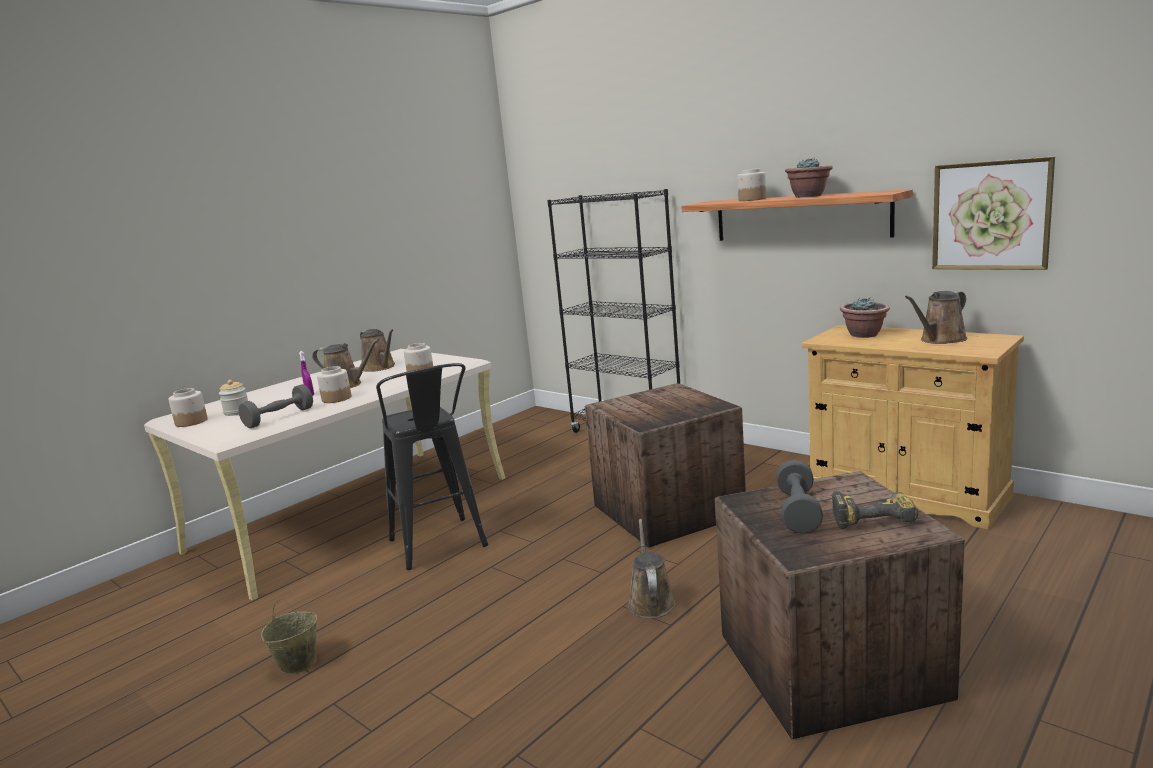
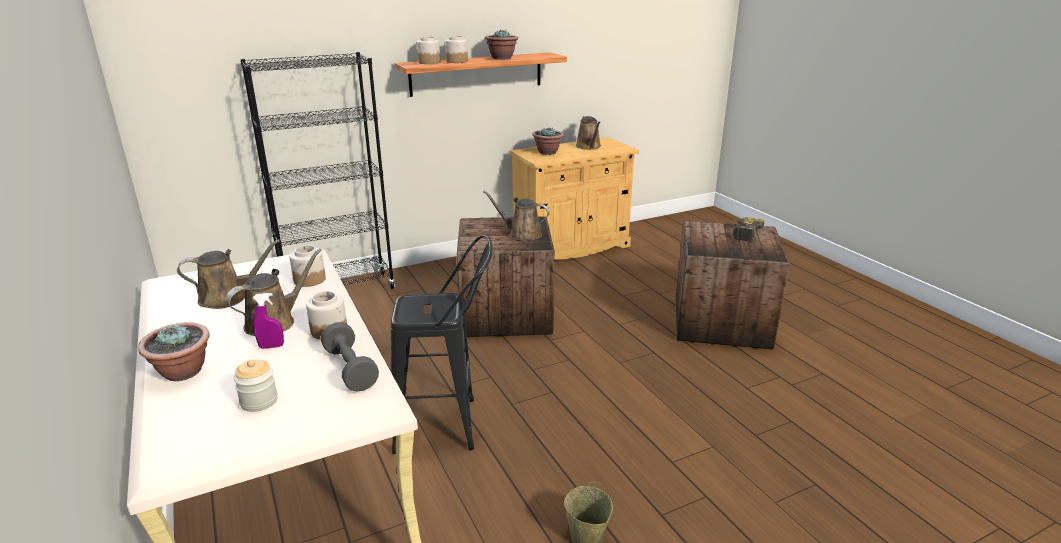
camera: 70 degrees left, 10 degrees up
(191, 422) = (242, 441): jar -> jar (429, 62)
(274, 390) = (183, 372): none -> potted plant
(650, 601) = (622, 352): brown watering can -> brown watering can (522, 234)
(798, 512) = (724, 244): grey dumbbell -> none
(990, 215) = (590, 68): picture -> none

